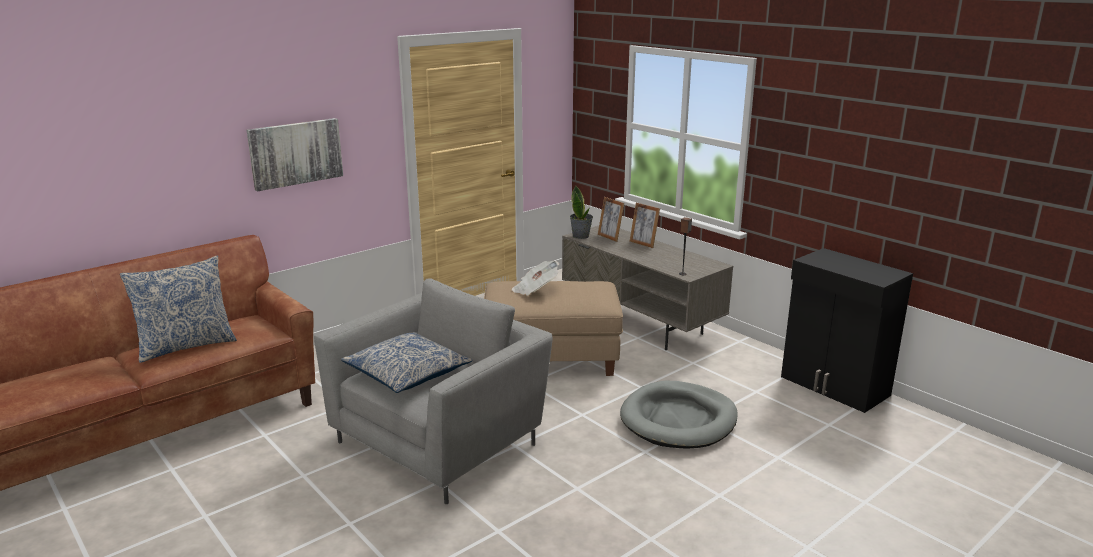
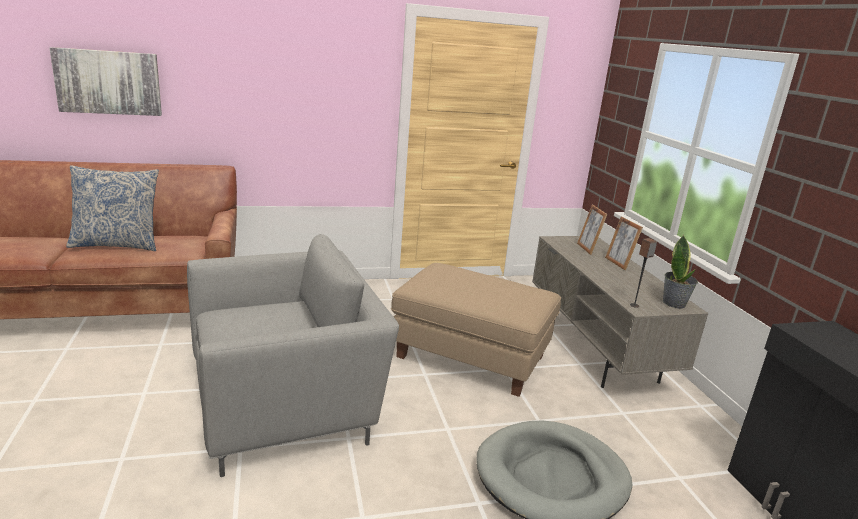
camera: 25 degrees right, 0 degrees up
(295, 153) = (284, 99): picture -> picture (108, 82)
(407, 373) = (251, 323): pillow -> none
(535, 289) = (464, 279): newspaper -> none
(581, 236) = (558, 241): potted plant -> potted plant (674, 303)

